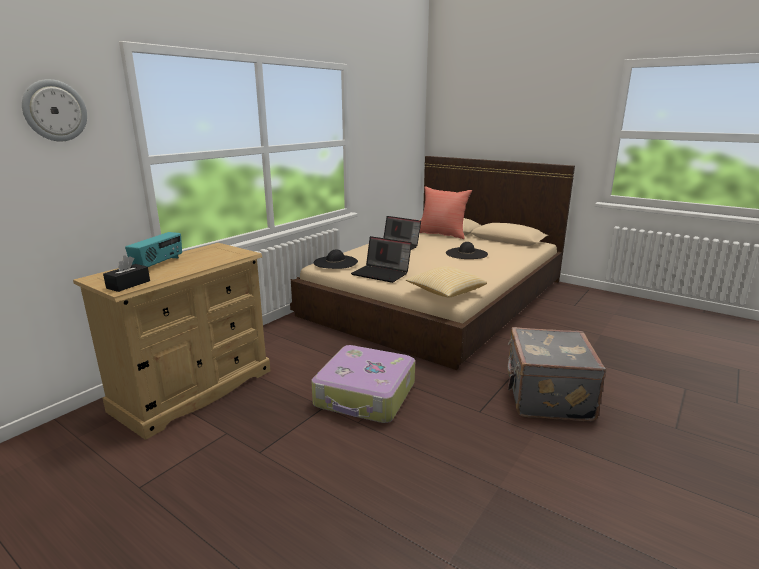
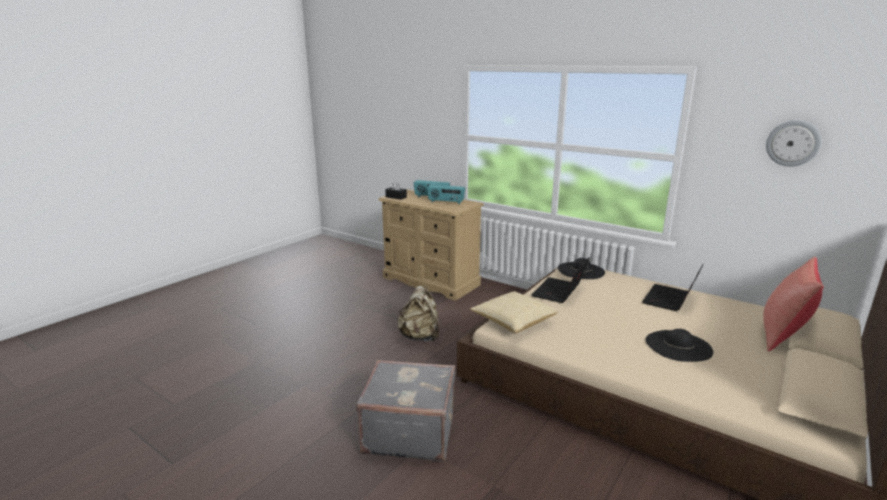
camera: 90 degrees right, 0 degrees up
(55, 111) = (429, 104): wall clock -> wall clock (792, 143)
(199, 257) = (446, 202): none -> radio
(365, 395) = (420, 336): suitcase -> beige backpack

